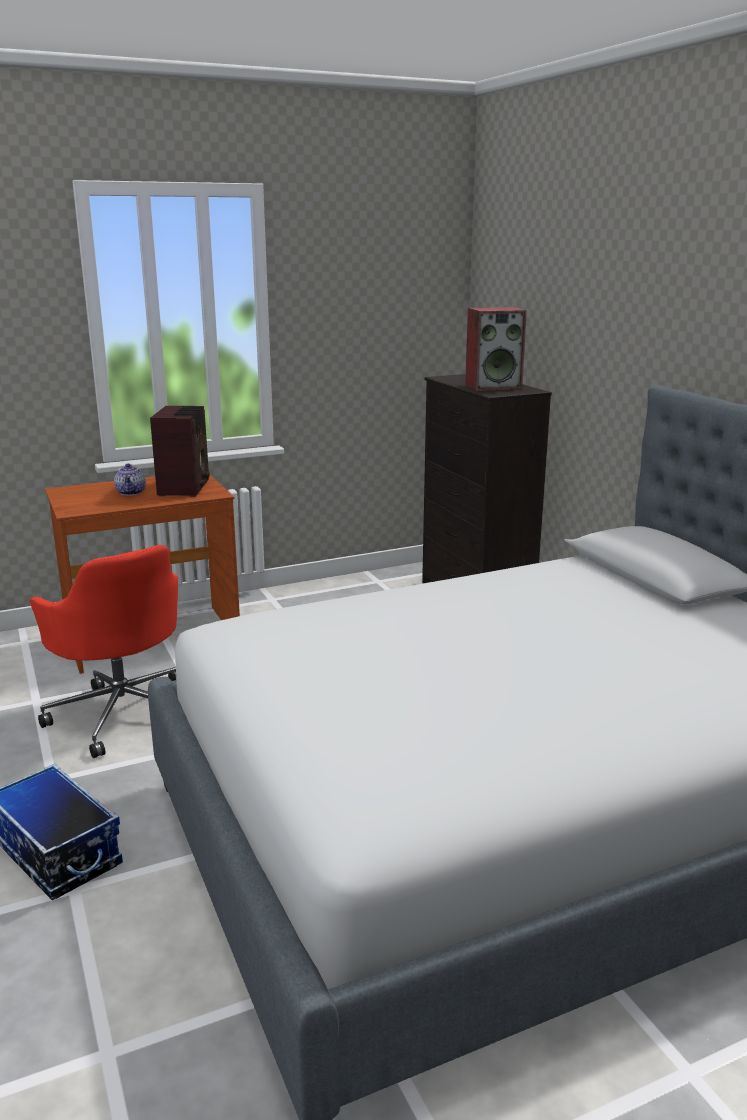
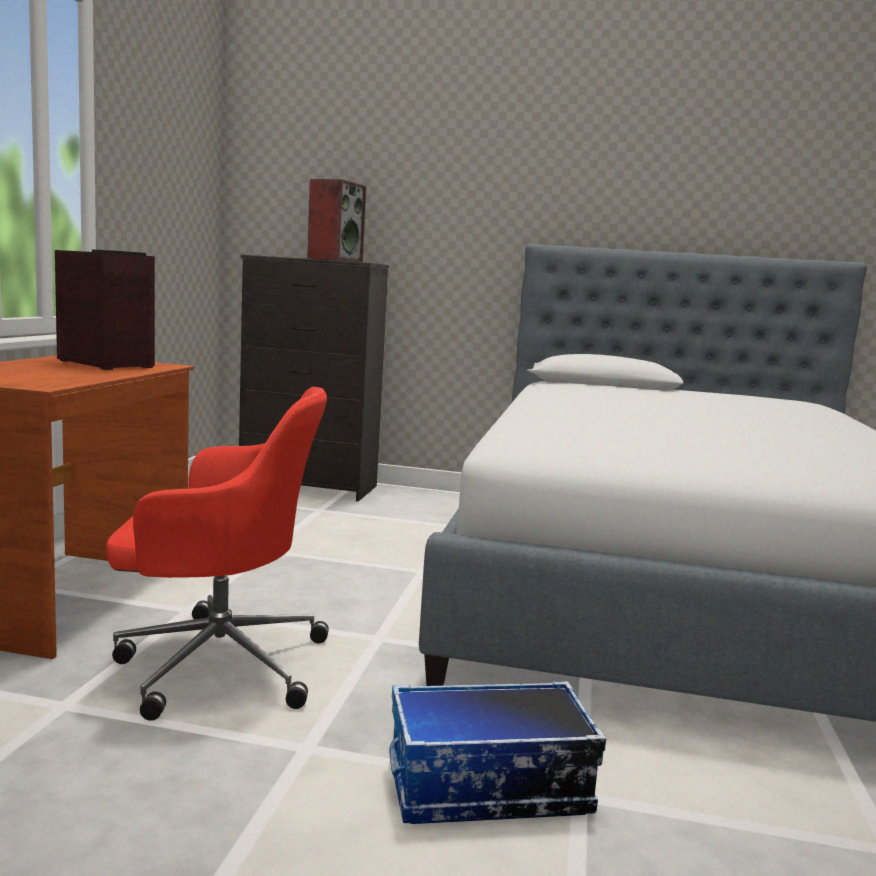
camera: 55 degrees left, 10 degrees down
(131, 493) = (54, 370): teapot -> none

